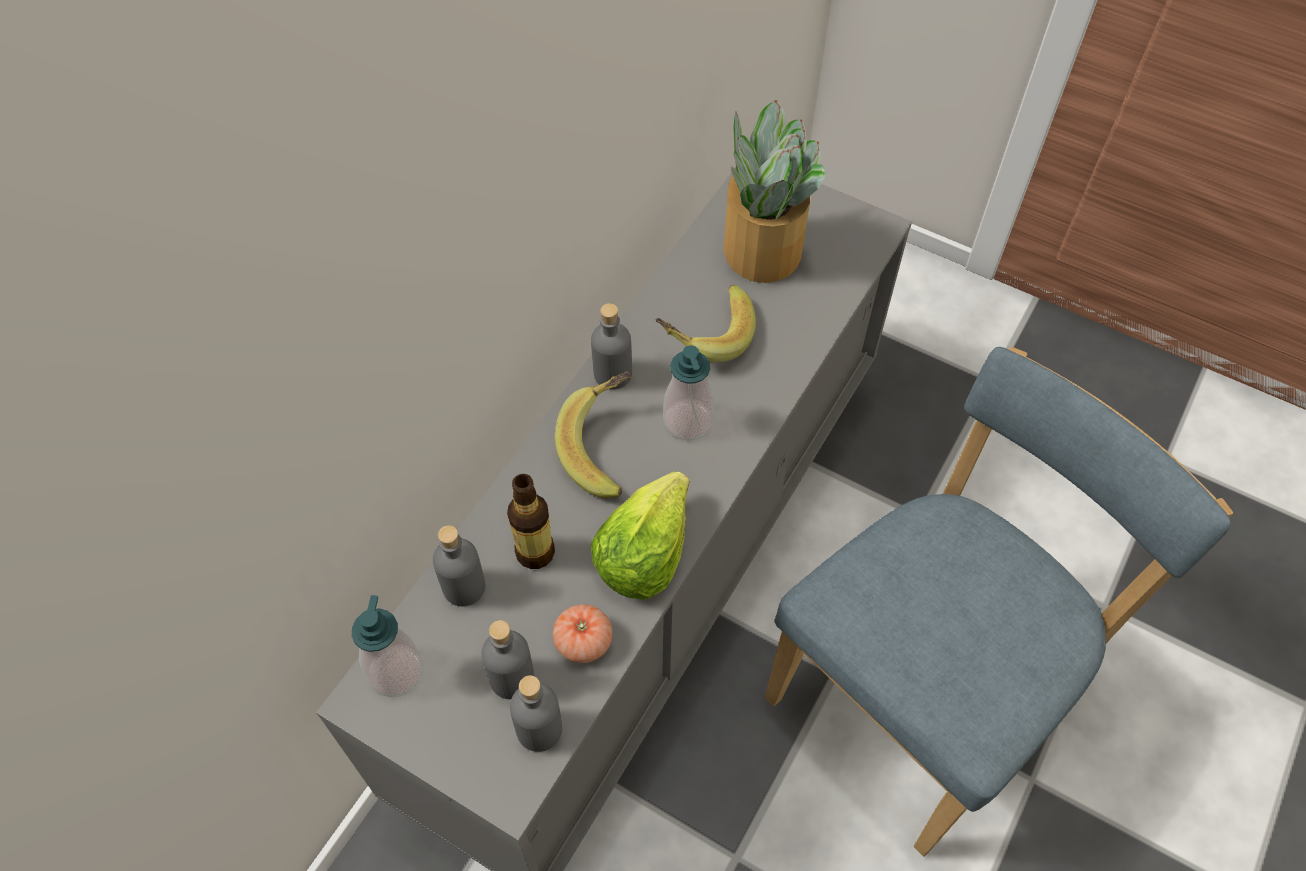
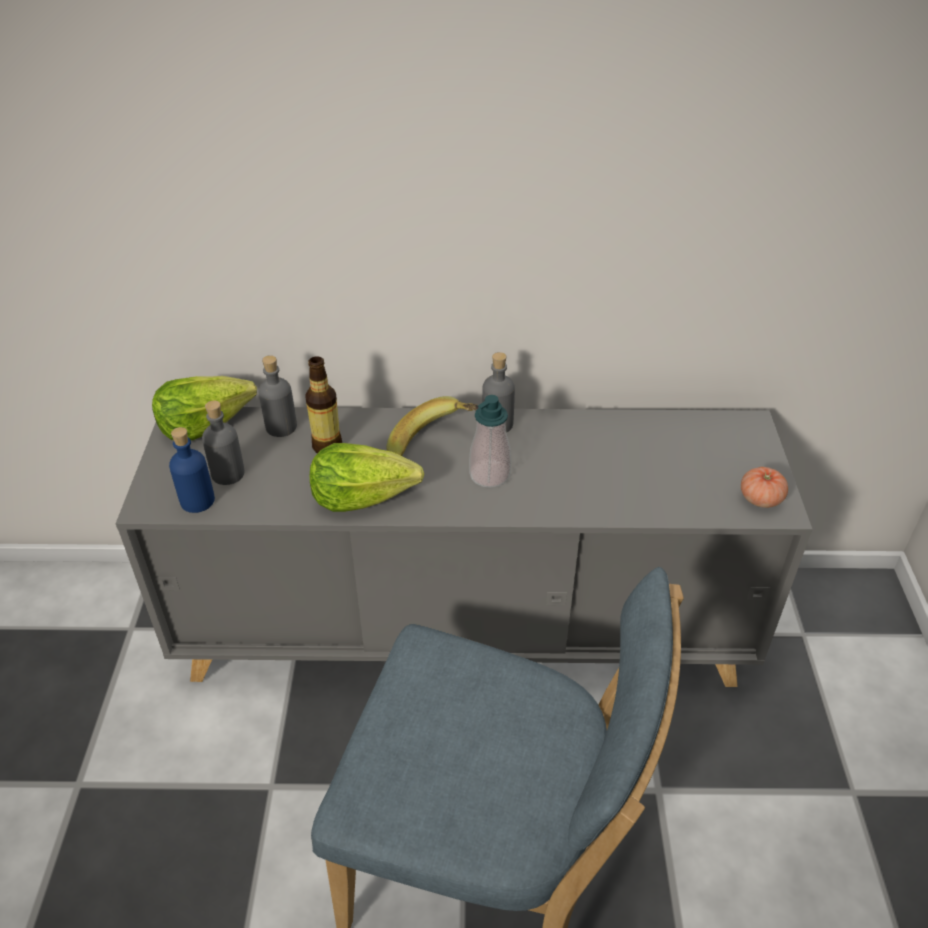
camera: 60 degrees right, 15 degrees down
(395, 672) = (205, 424): soap dispenser -> lettuce
(539, 729) = (197, 501): grey bottle -> blue bottle
(583, 641) = (274, 495): tomato -> tomato (760, 498)
(705, 335) = (573, 454): banana -> none
(763, 247) = (686, 453): potted plant -> none

